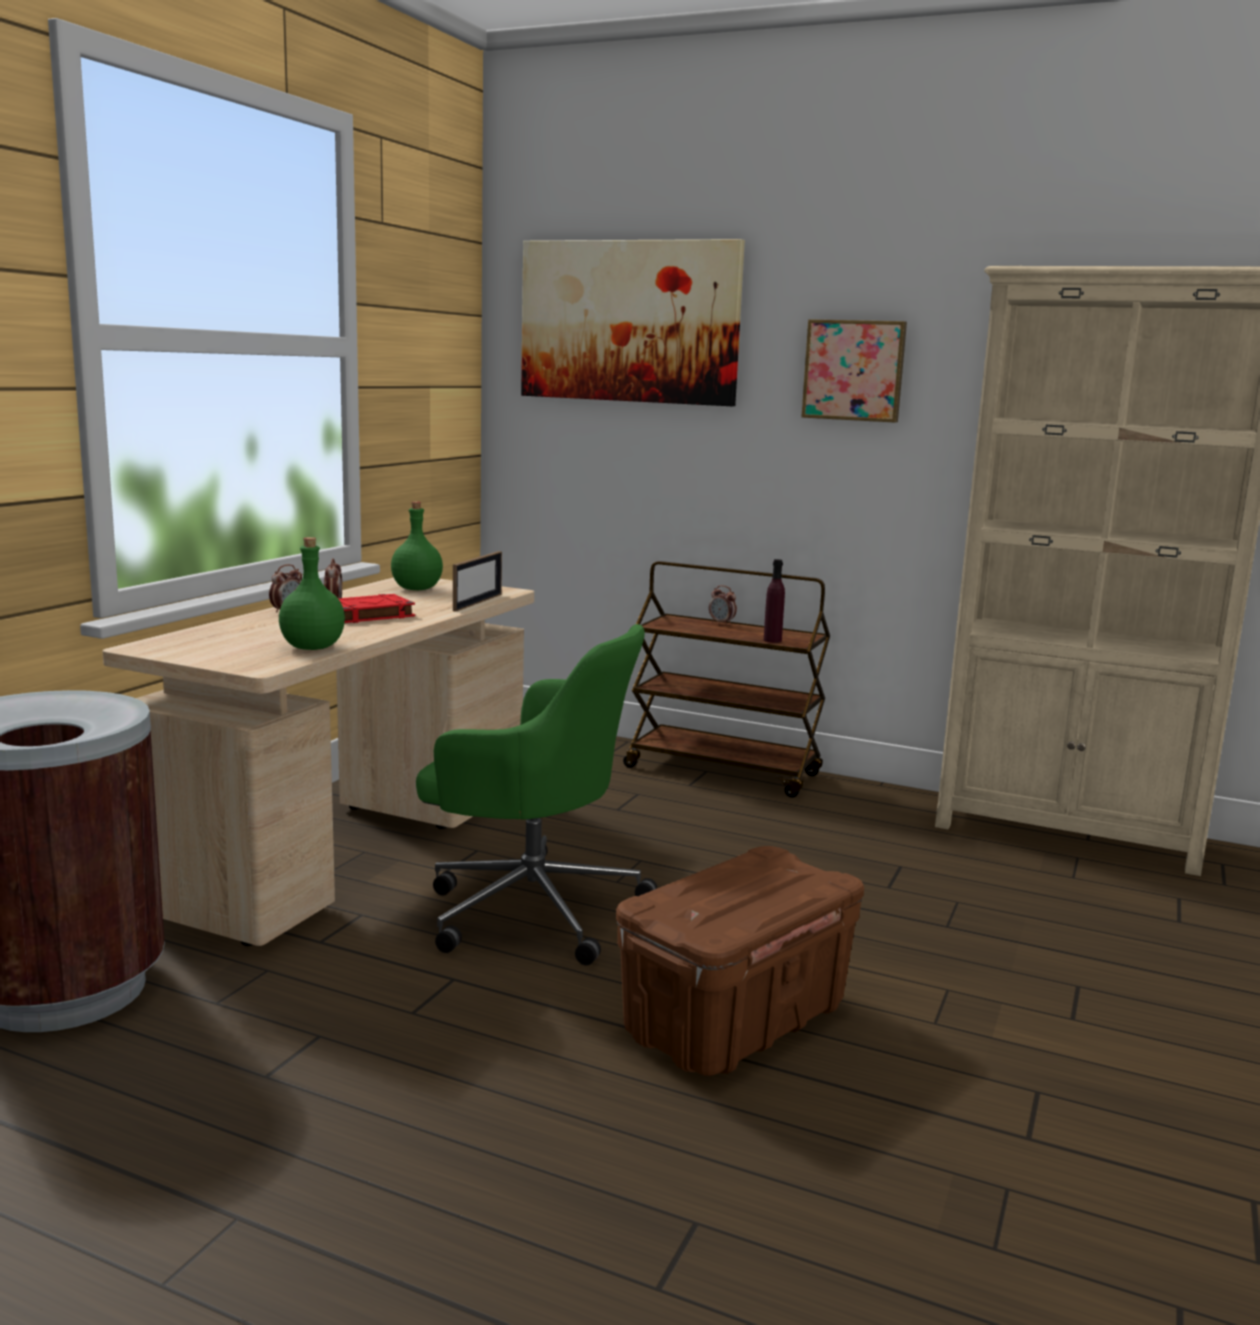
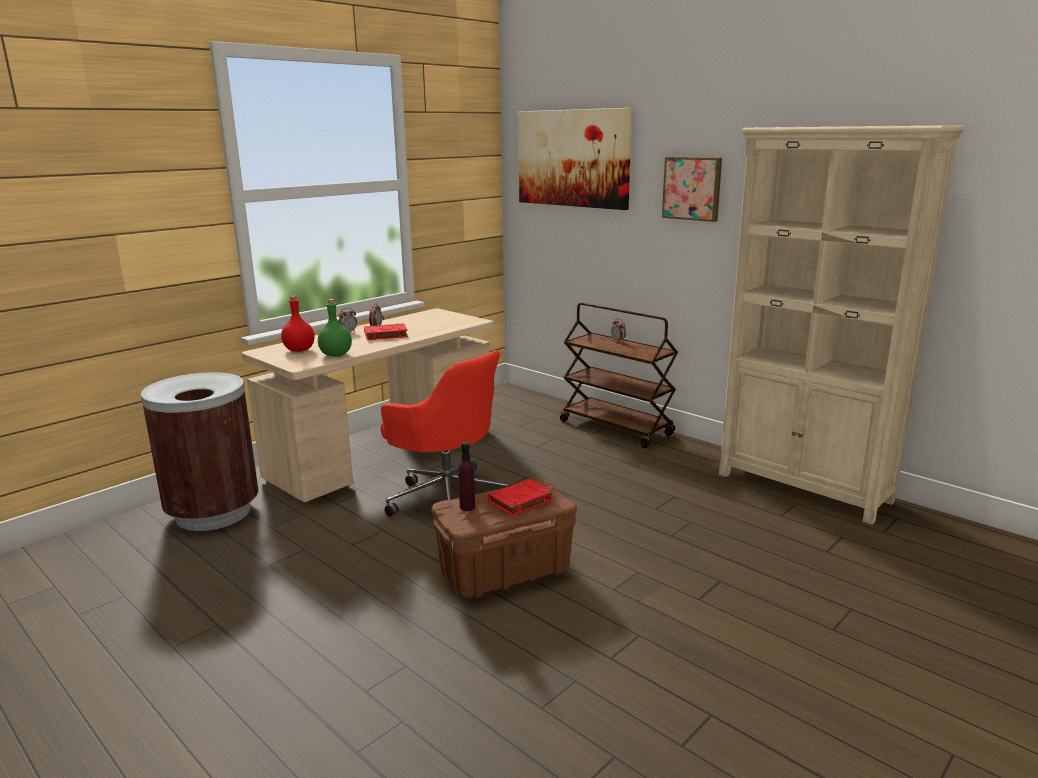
camera: 20 degrees right, 5 degrees up
(225, 642) = (299, 350): none -> red bottle
(416, 589) = (430, 318): green bottle -> none
(477, 602) = (452, 328): picture frame -> none
(530, 908) = (447, 497): green office chair -> red office chair
(769, 884) = (520, 501): none -> red book
(772, 640) = (635, 354): purple bottle -> purple bottle (467, 507)

